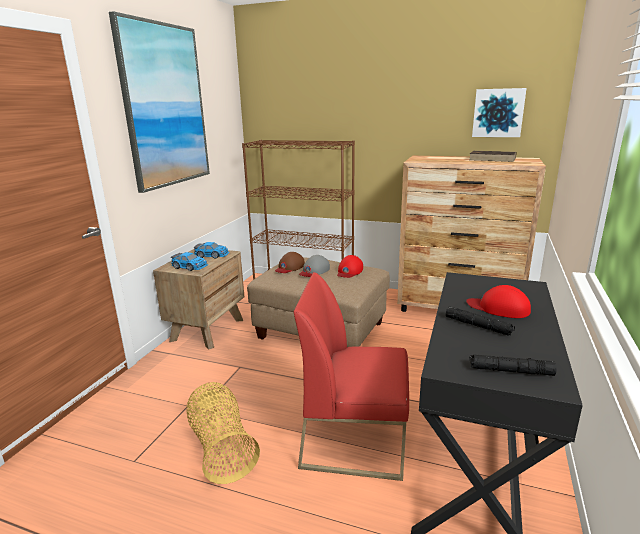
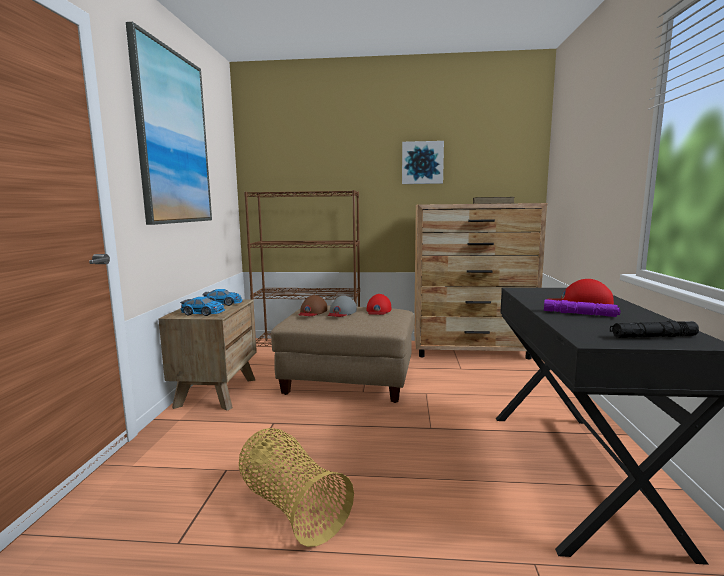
camera: 15 degrees left, 10 degrees down
(355, 439) = (442, 474): red chair -> none
(478, 326) = (580, 314): black flashlight -> purple flashlight
(498, 113) = (490, 164): picture -> picture (422, 163)

